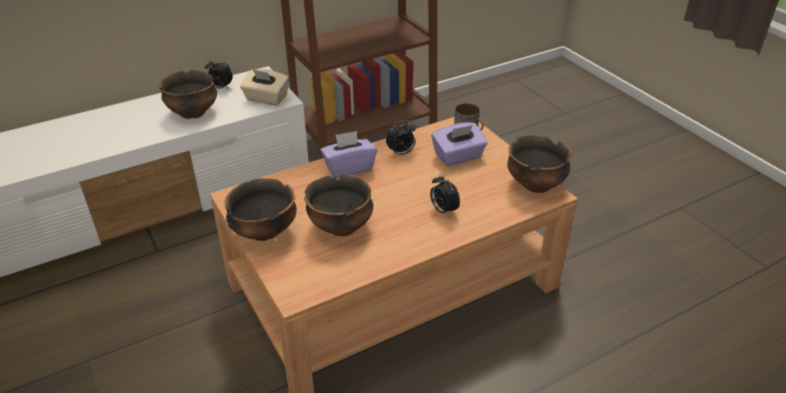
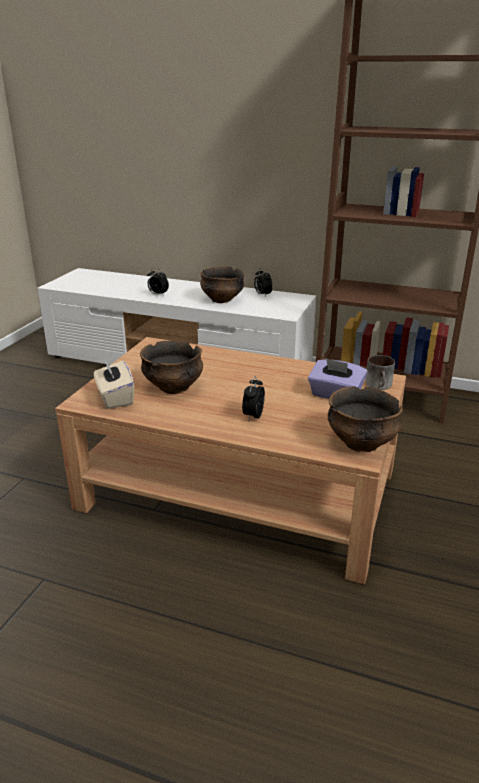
camera: 50 degrees right, 10 degrees down
(264, 232) = (131, 366): bowl -> none
(266, 99) = (277, 310): beige tissue box -> beige tissue box (115, 398)
(349, 168) = (245, 363): purple tissue box -> none
(401, 153) = (296, 372): alarm clock -> alarm clock (158, 295)

